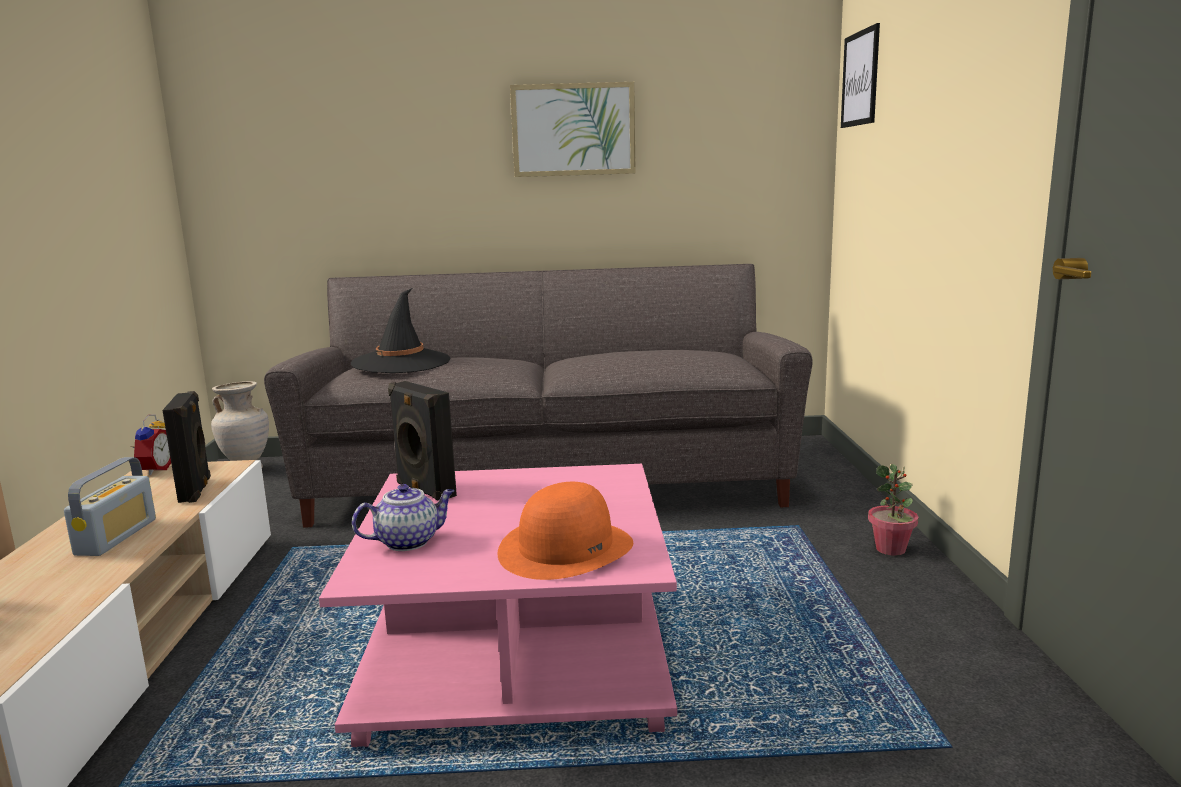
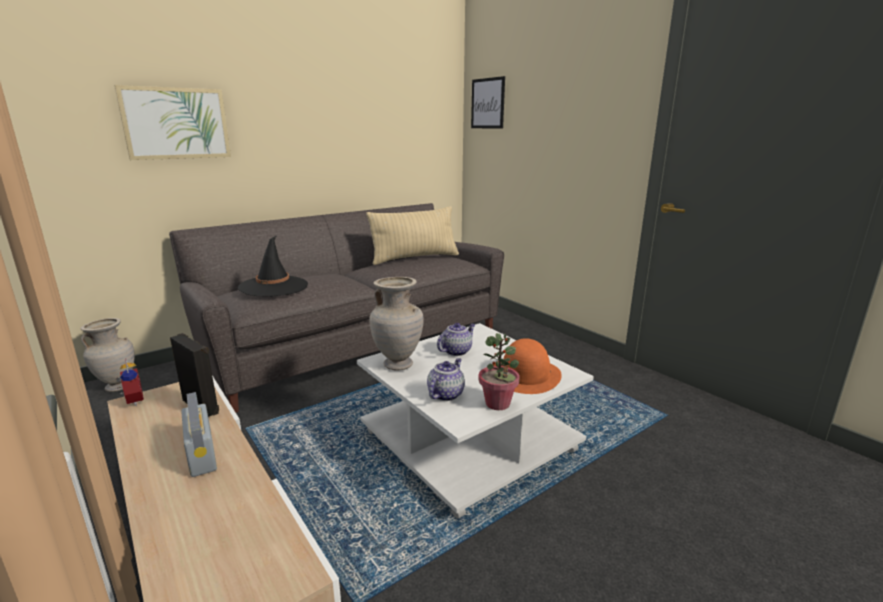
camera: 35 degrees left, 5 degrees up
(424, 491) = (398, 364): black speaker -> beige vase
(520, 652) = (469, 439): pink coffee table -> white coffee table
(530, 492) = (456, 351): none -> teapot
(573, 130) = (332, 123): picture -> picture (176, 123)
(658, 351) = (414, 258): none -> beige pillow
(891, 549) = (555, 341): potted plant -> potted plant (498, 403)

